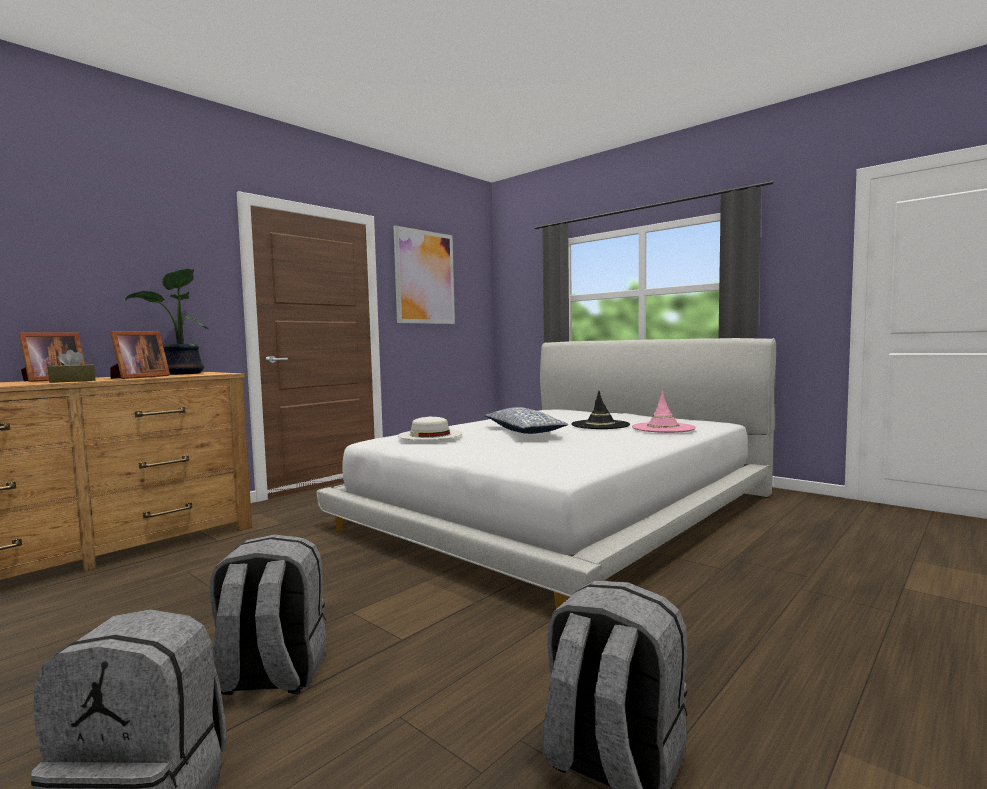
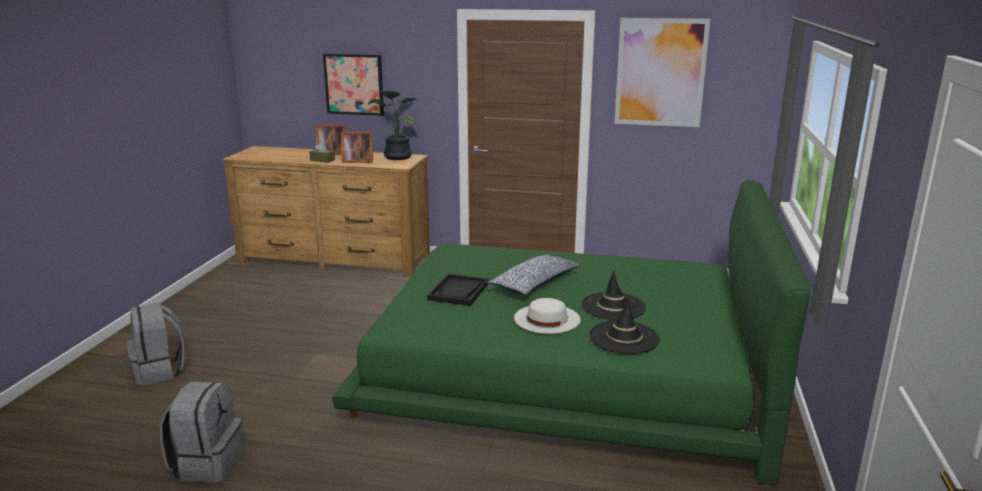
camera: 60 degrees right, 15 degrees up
(80, 274) = (354, 84): none -> picture
(271, 676) = (244, 358): grey backpack -> none
(430, 434) = (470, 258): white hat -> white hat (547, 318)
(502, 447) = (458, 291): none -> black tray
(562, 509) = (567, 369): white bed -> green bed
(663, 428) = (624, 338): pink hat -> black hat

